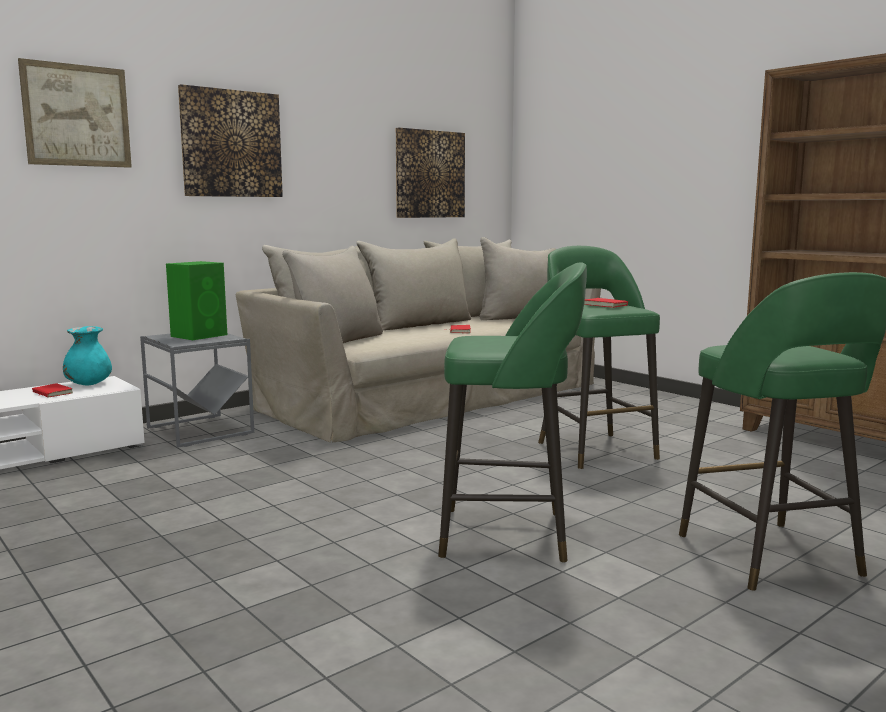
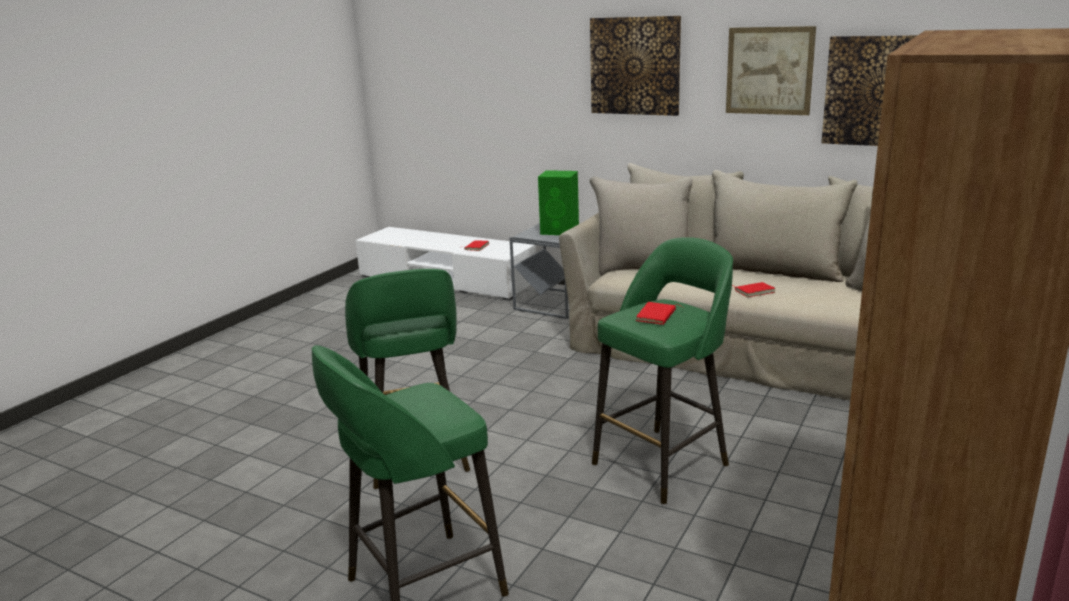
camera: 70 degrees right, 10 degrees up
(77, 115) = (521, 51): picture -> picture (769, 71)
(88, 384) = (506, 246): turquoise vase -> none

